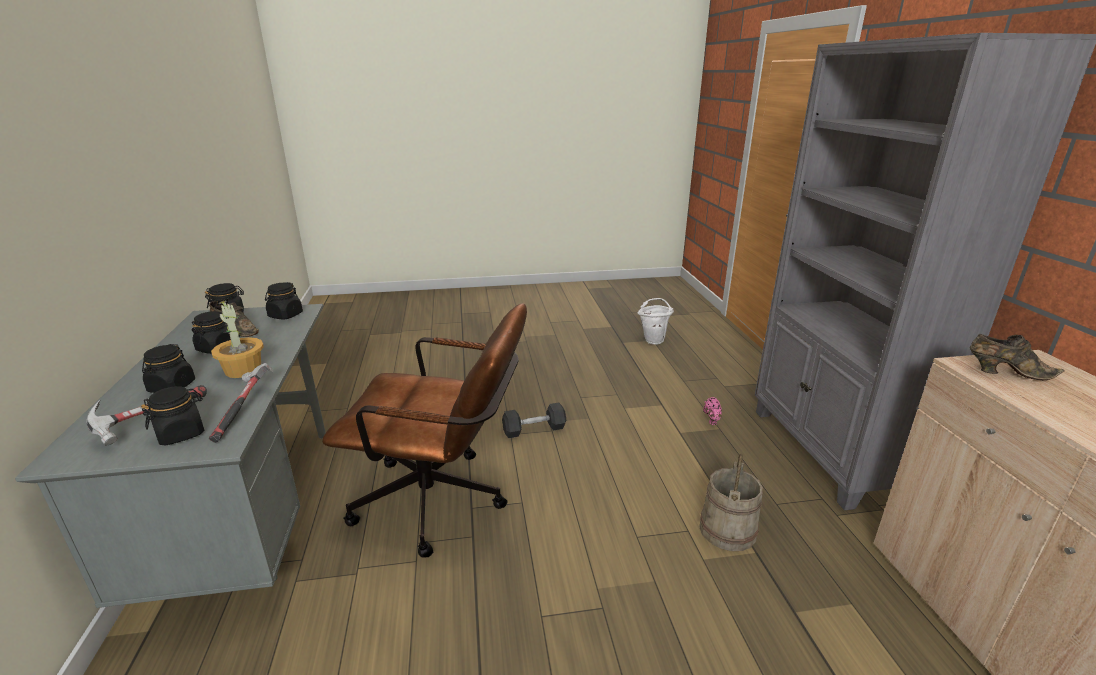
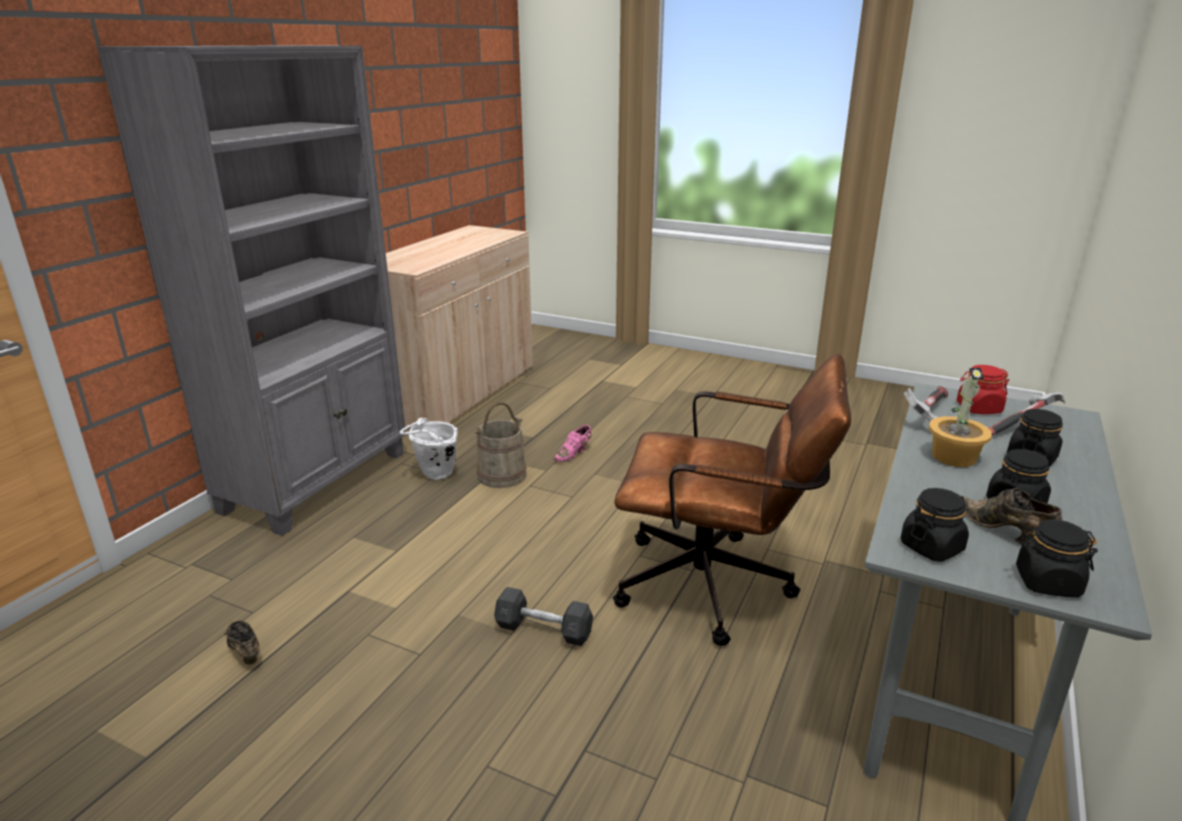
camera: 145 degrees left, 0 degrees up
(181, 433) = (978, 408): black jar -> red jar
(443, 502) = (719, 587): brown office chair -> brown office chair turned 150 degrees clockwise
(653, 339) = (91, 730): white bucket -> white bucket (434, 476)
(711, 418) = (335, 551): pink shoe -> pink shoe (574, 454)
(1006, 373) = (408, 265): brown shoe -> brown shoe (245, 652)

